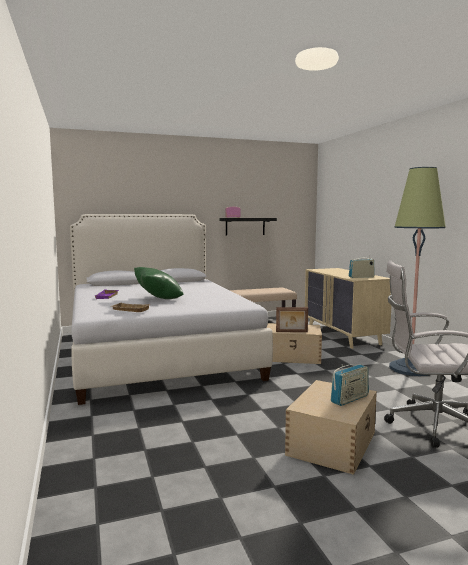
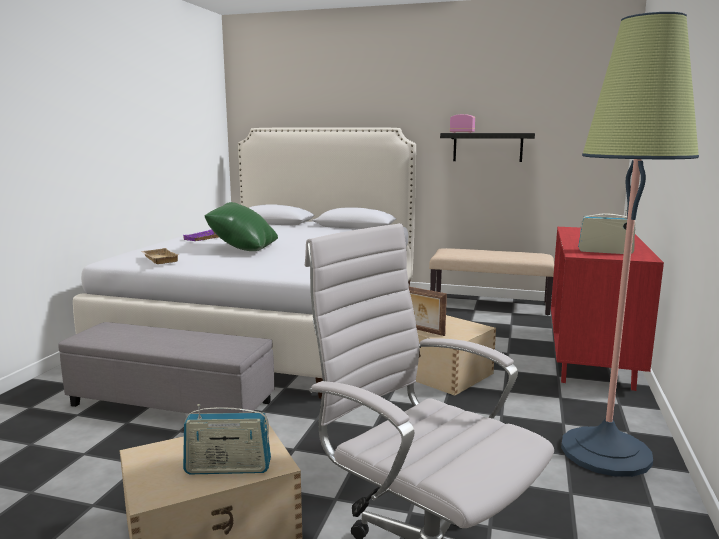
camera: 35 degrees right, 5 degrees up
(187, 405) = (172, 403): none -> grey ottoman
(343, 336) = (591, 356): beige dresser -> red dresser

